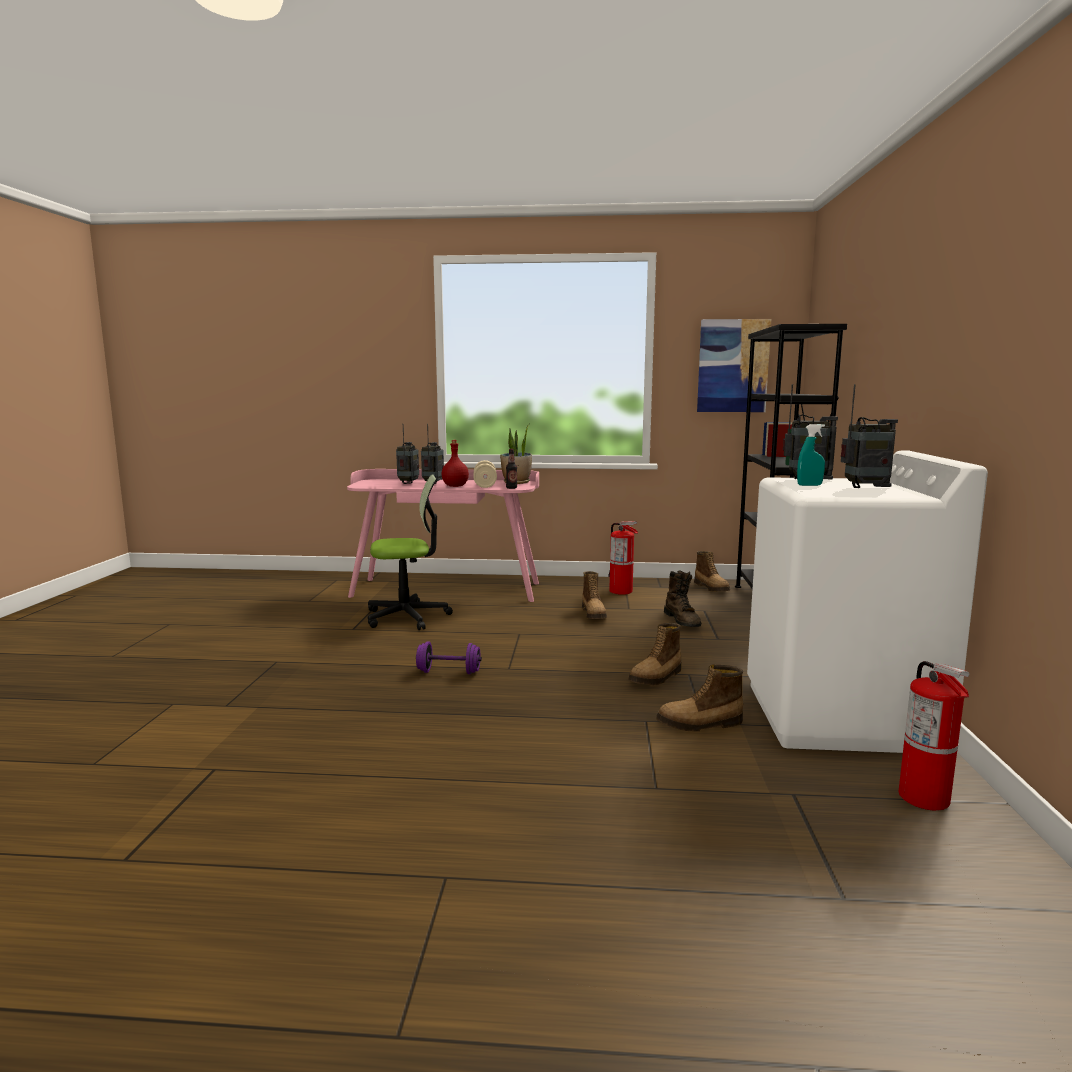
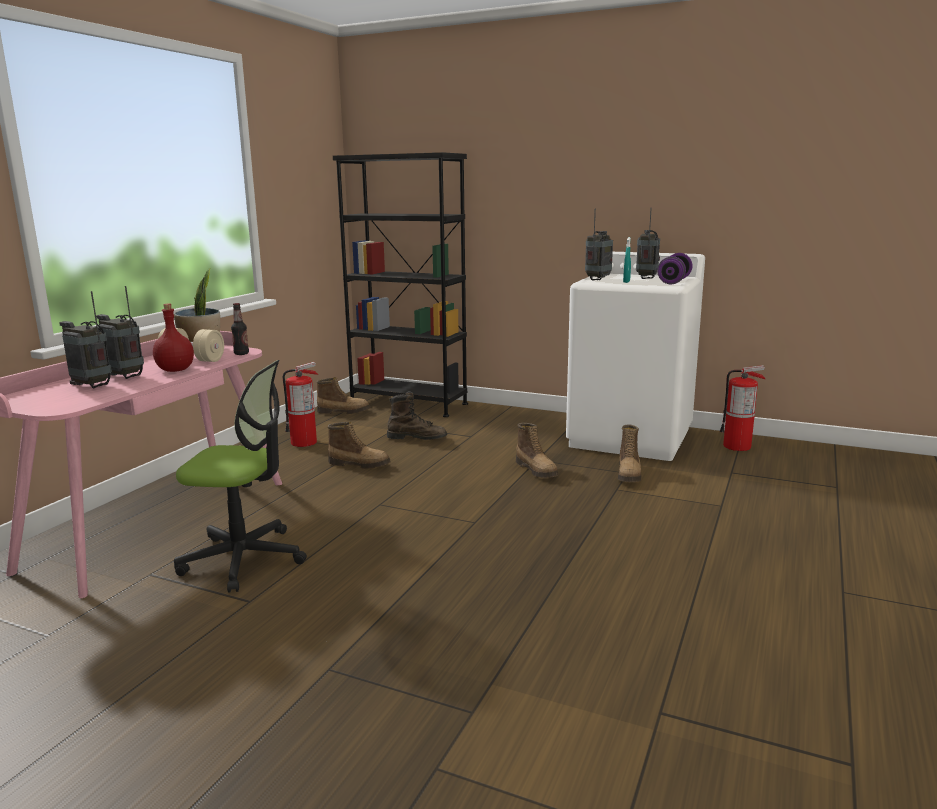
camera: 70 degrees left, 5 degrees up
(407, 616) = (244, 559): office chair -> office chair turned 90 degrees clockwise
(449, 672) = (462, 552): purple dumbbell -> purple dumbbell (674, 281)
(733, 366) = (307, 187): picture -> none

